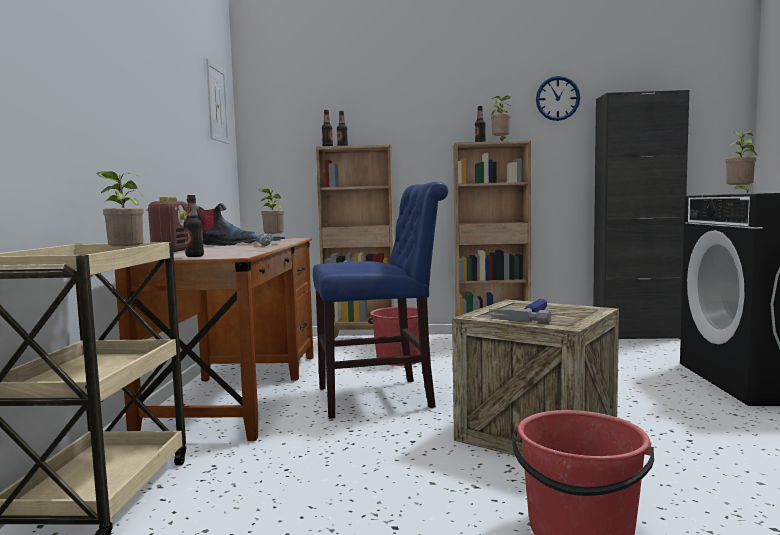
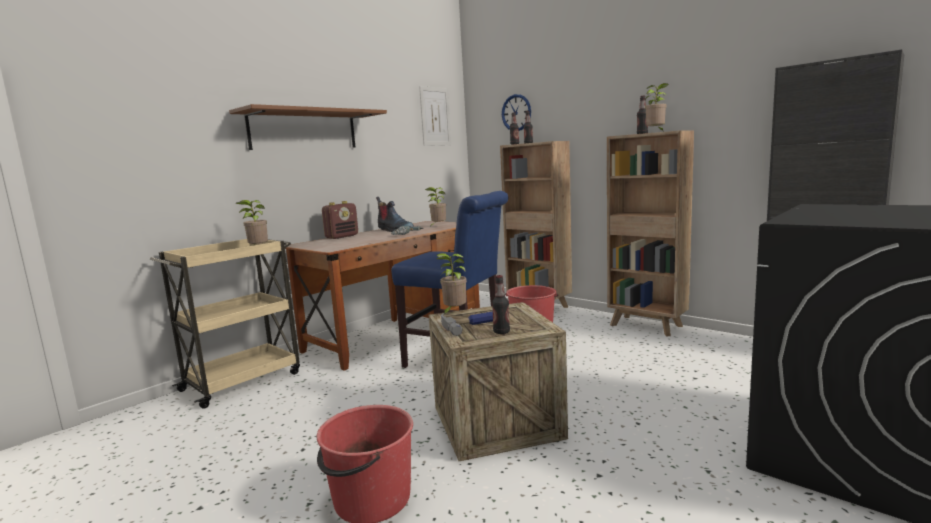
camera: 40 degrees right, 5 degrees up
(118, 82) = (304, 130): none -> brown shelf
(195, 256) = (320, 246): bottle -> bottle (501, 332)
(557, 98) = (737, 76): wall clock -> wall clock (516, 113)
(739, 193) = (807, 213): potted plant -> potted plant (453, 312)

